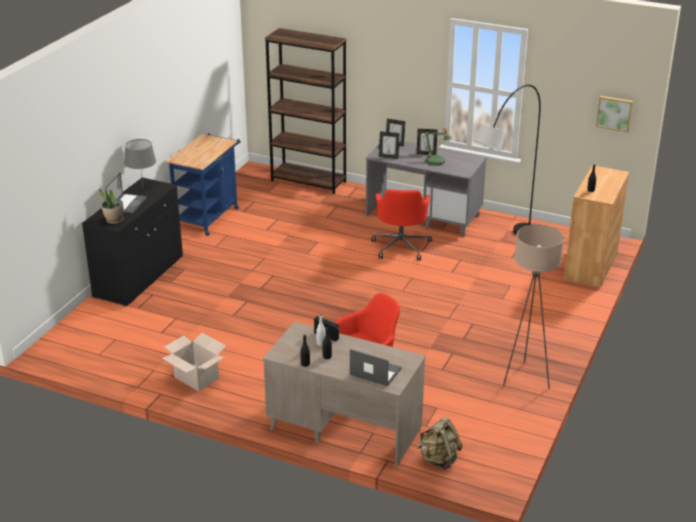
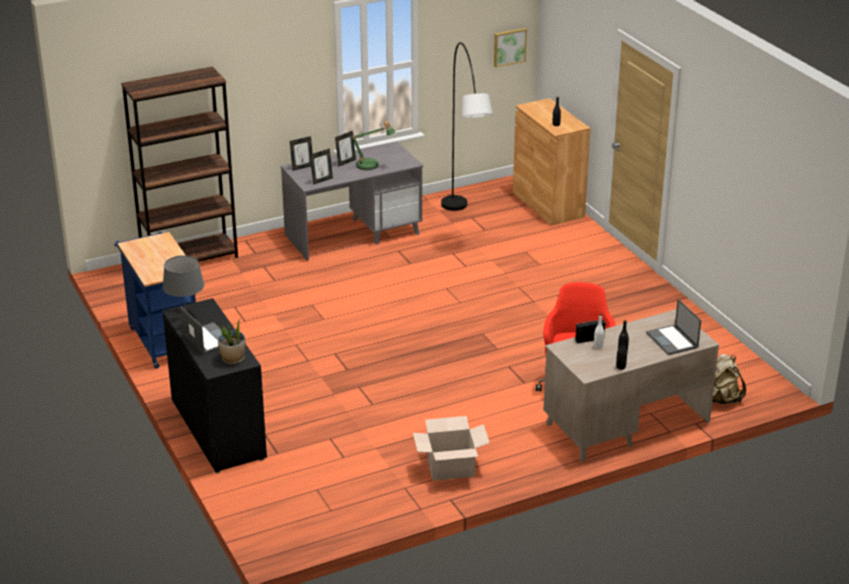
camera: 50 degrees left, 0 degrees up
(374, 371) = (672, 340): laptop -> laptop turned 90 degrees counterclockwise
(401, 246) = (387, 268): red office chair -> none
(525, 378) = (664, 310): beige floor lamp -> none

